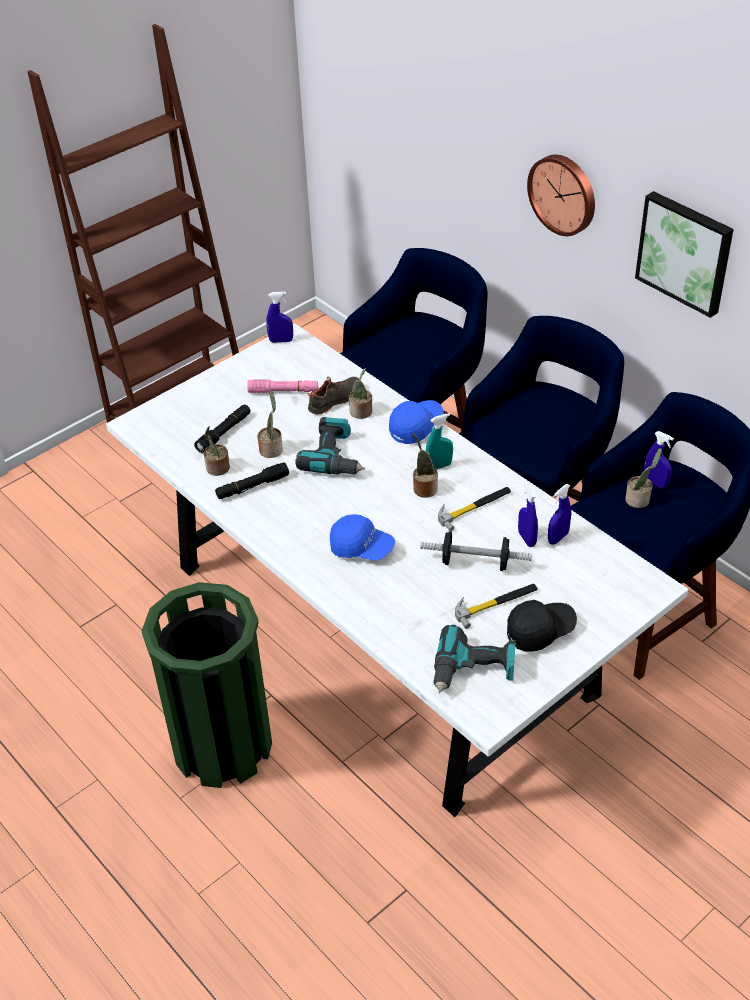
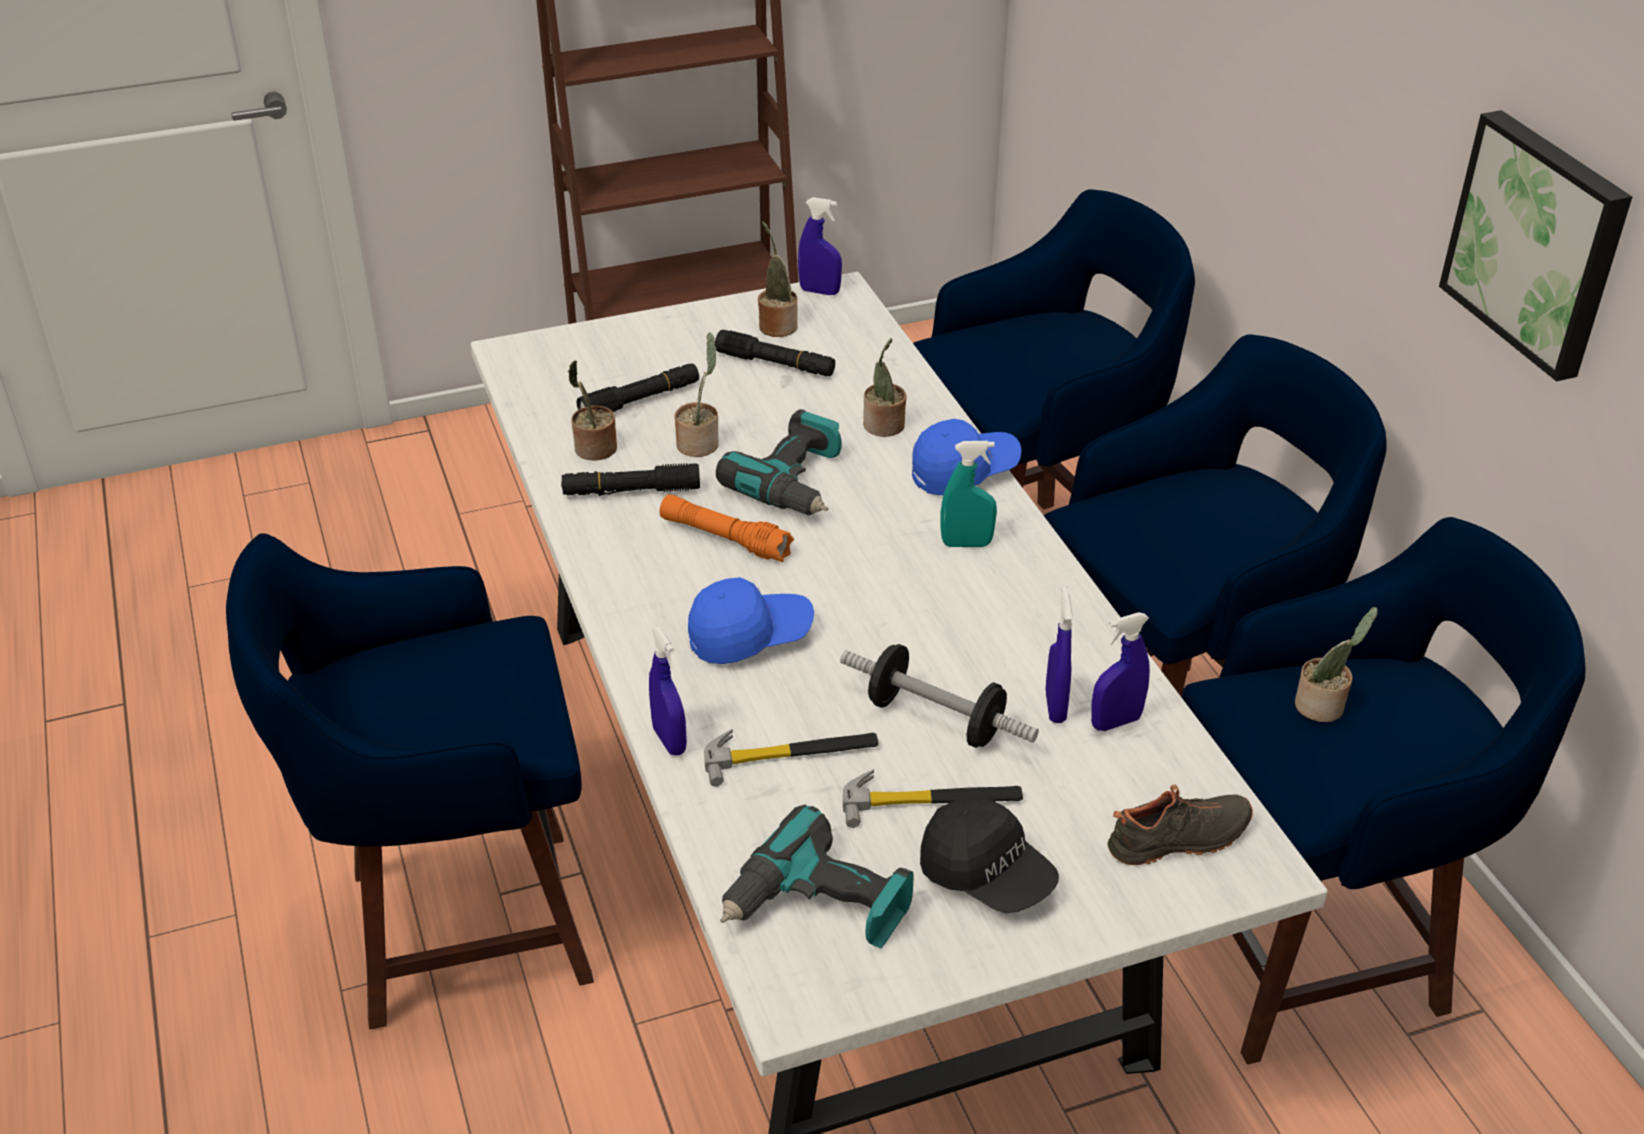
camera: 20 degrees right, 5 degrees down
(222, 746) = (456, 928): green trash can -> blue stool
(283, 391) = (775, 364): pink flashlight -> black flashlight
(317, 499) = (725, 539): none -> orange flashlight
(335, 401) = (852, 399): black shoe -> black shoe (1180, 841)
(361, 548) = (749, 636): blue cap -> blue cap turned 60 degrees counterclockwise
(424, 488) = (917, 571): potted plant -> potted plant (776, 325)
(474, 507) = (989, 627): hammer -> hammer (791, 754)
(540, 631) = (987, 875): black cap -> black cap turned 45 degrees clockwise
(564, 194) = (1354, 112): wall clock -> none
(655, 483) = (1370, 687): blue spray bottle -> blue spray bottle (669, 740)

